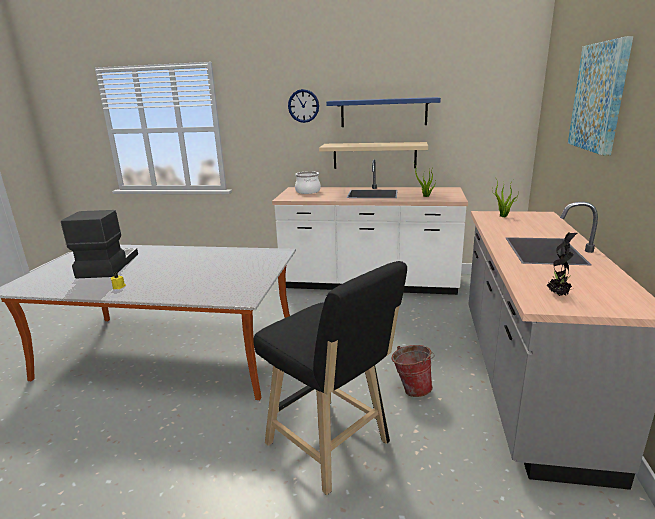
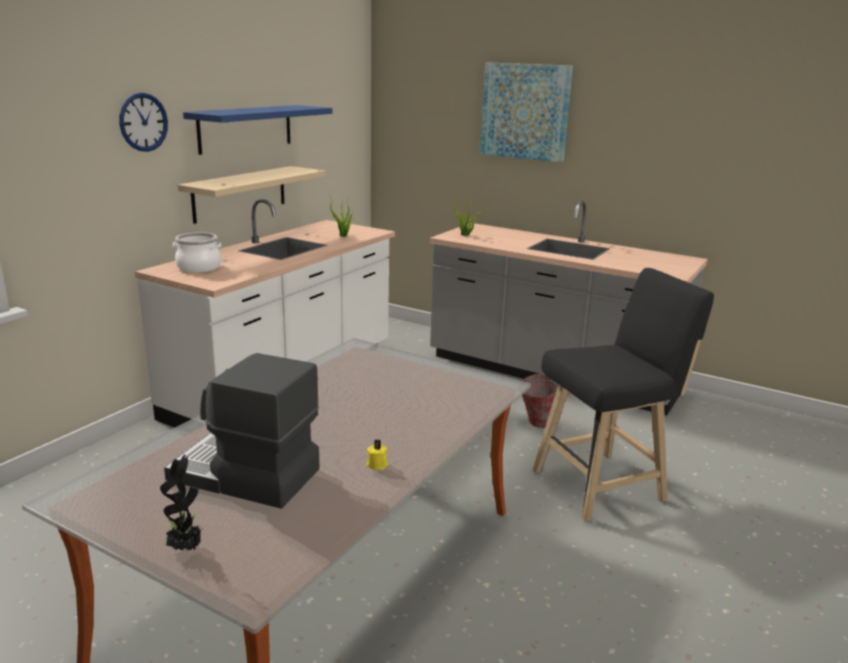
camera: 70 degrees left, 0 degrees up
(558, 295) = (660, 267): potted plant -> potted plant (186, 548)

